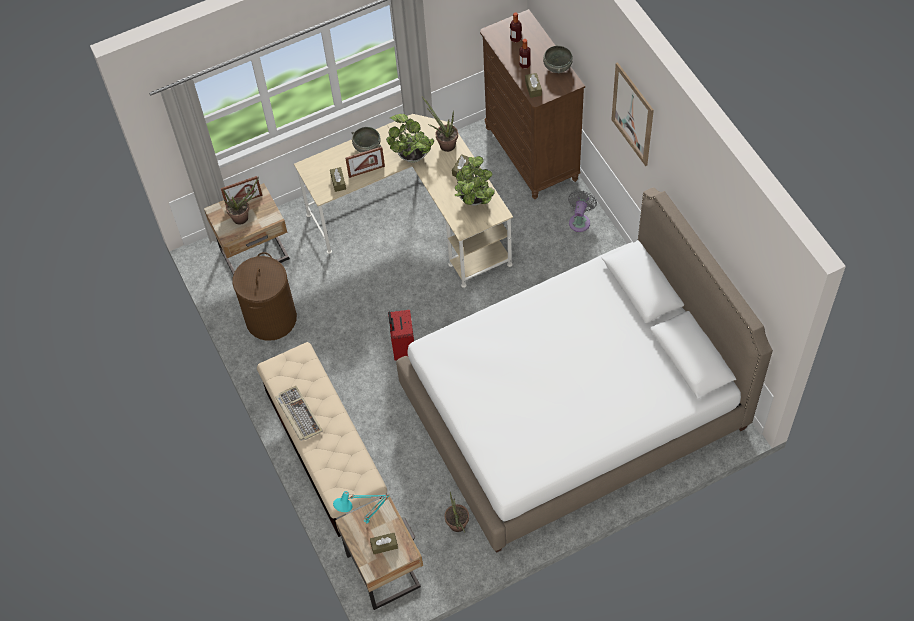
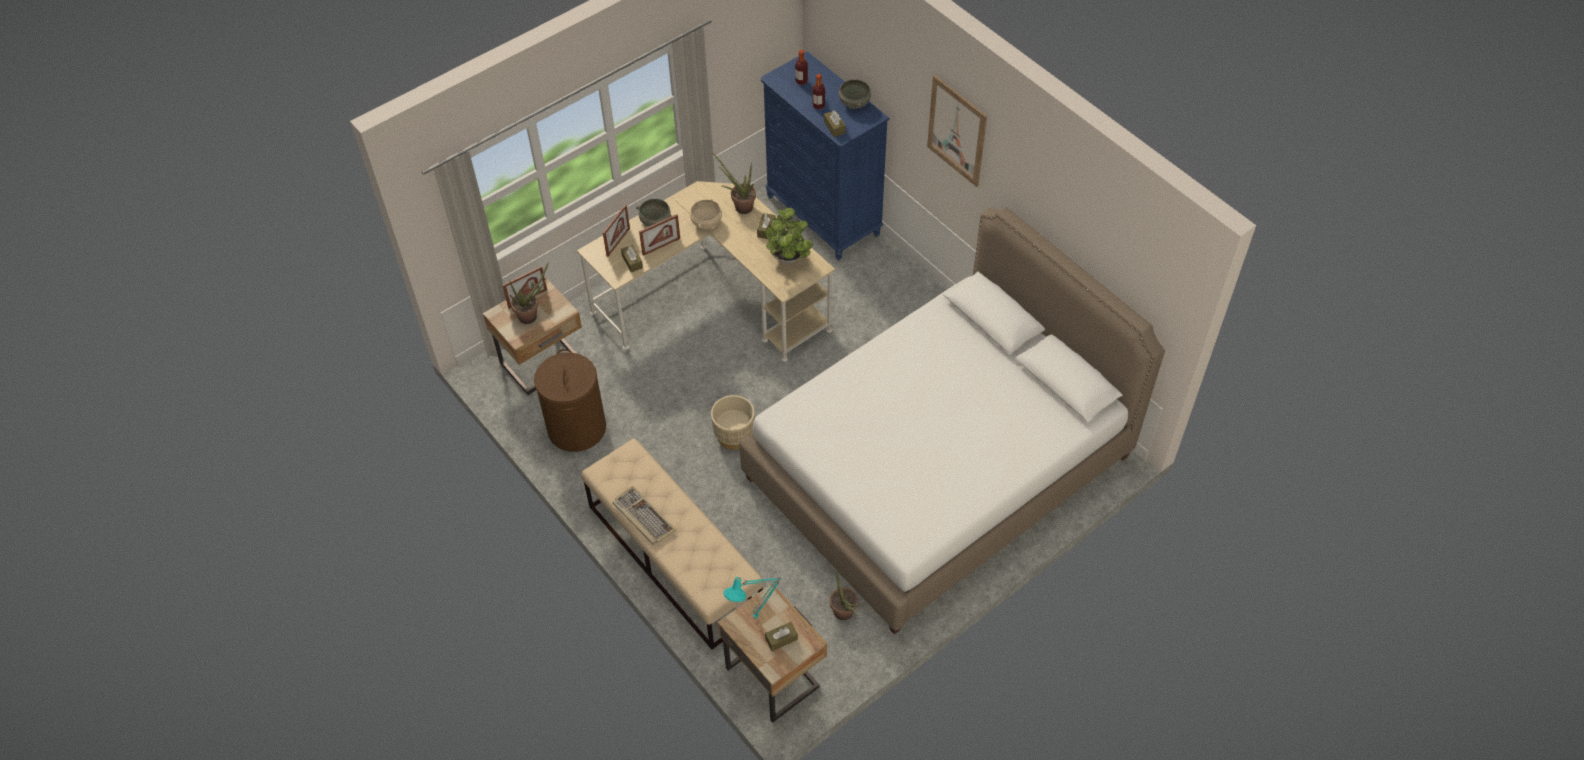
camera: 15 degrees left, 5 degrees down
(330, 161) = (618, 242): none -> picture frame
(403, 349) = (734, 436): red suitcase -> beige planter
(411, 155) = (707, 222): potted plant -> beige bowl
(532, 154) = (823, 216): brown dresser -> blue dresser
(580, 221) = (893, 275): grey fan -> none

